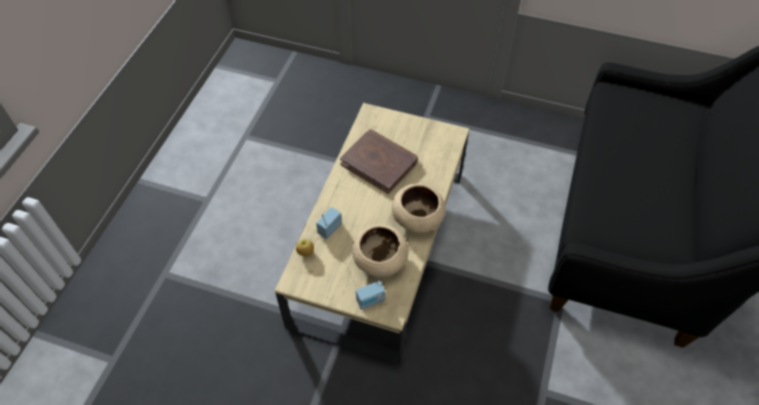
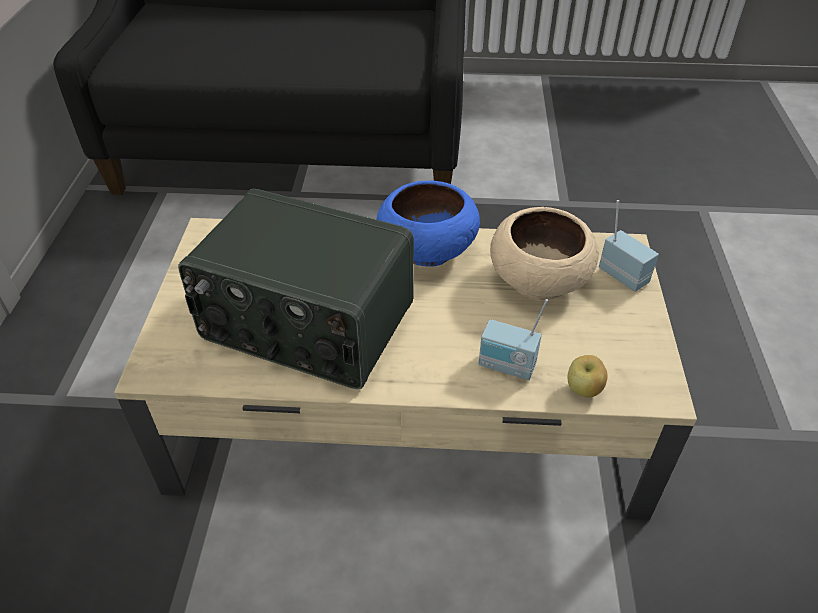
camera: 105 degrees left, 10 degrees down
(379, 163) = (306, 324): brown book -> radio
(418, 218) = (426, 249): beige bowl -> blue bowl

